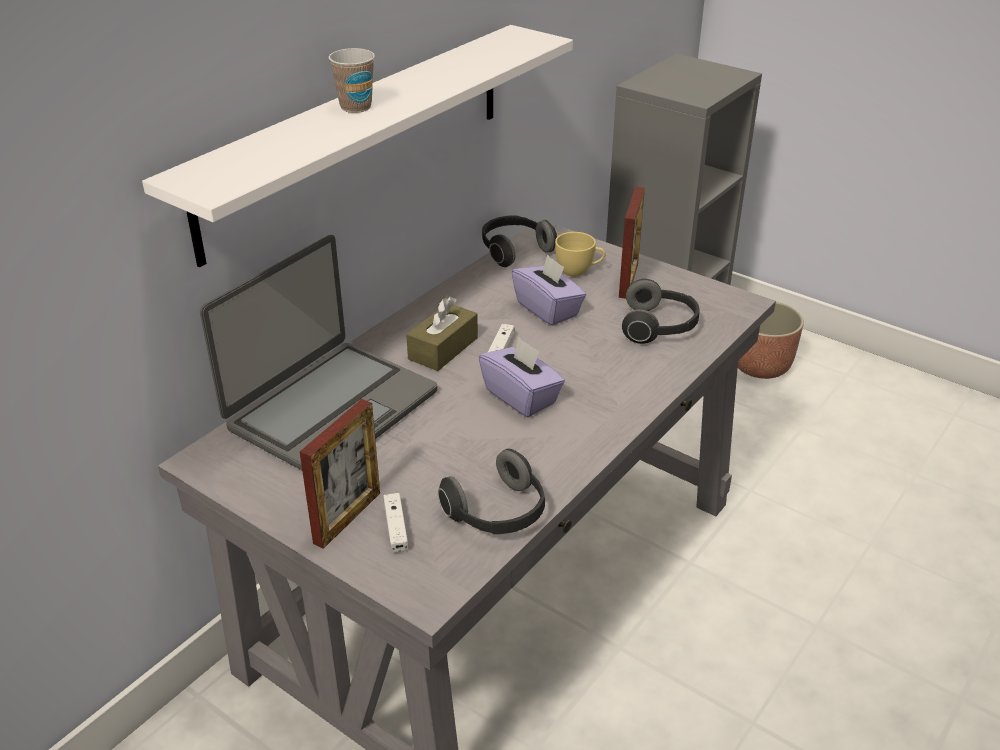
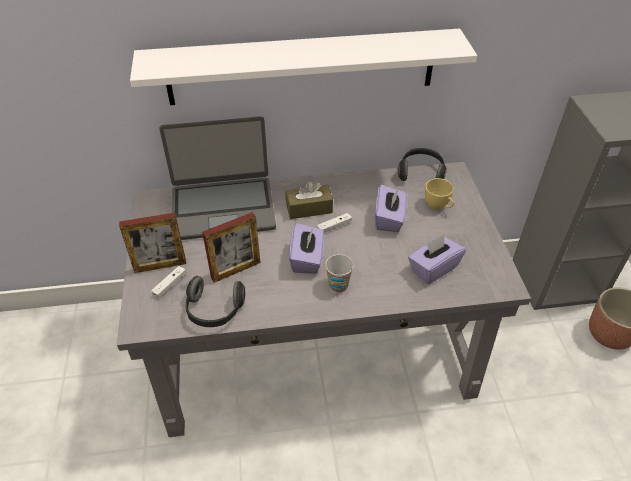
camera: 45 degrees right, 10 degrees up
(356, 107) = (281, 50): cup -> cup (338, 285)
(628, 280) = (458, 229): picture frame -> picture frame (236, 270)
(659, 327) = (433, 268): headphones -> purple tissue box

